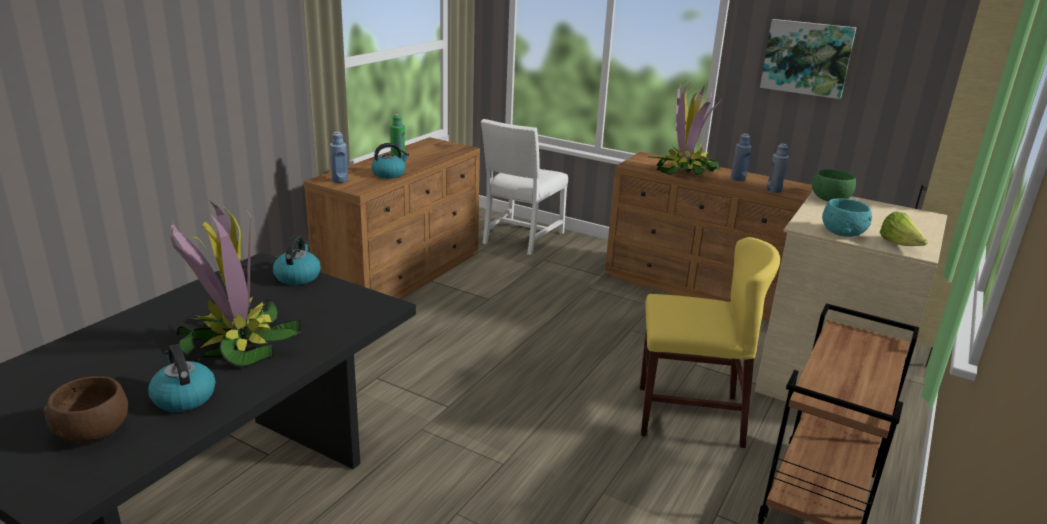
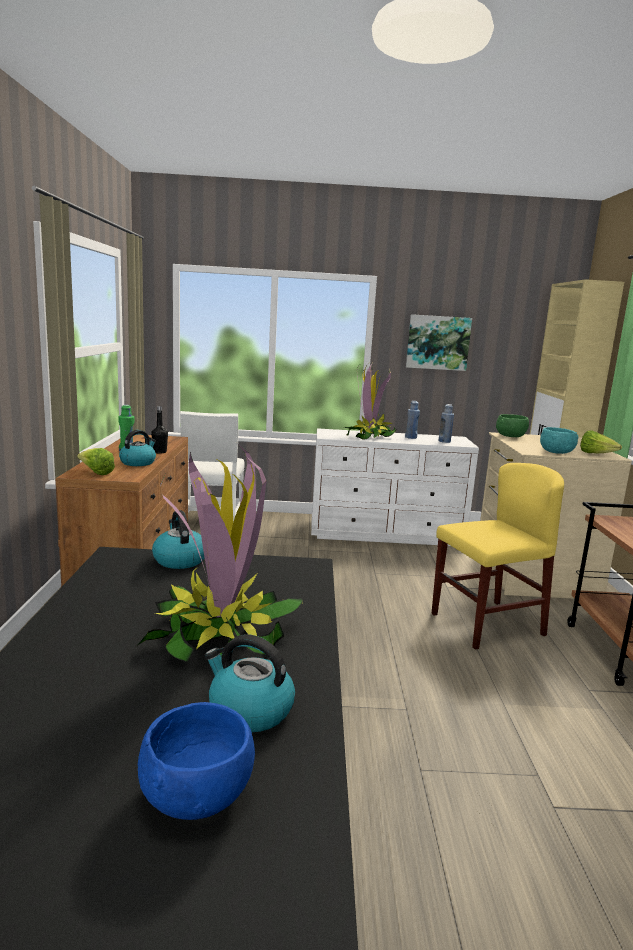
camera: 30 degrees left, 10 degrees down
(92, 432) = (197, 796): brown bowl -> blue bowl
(340, 180) = (96, 473): blue bottle -> lettuce
(425, 164) = (159, 452): none -> black bottle
(700, 288) = (387, 533): brown dresser -> white dresser

